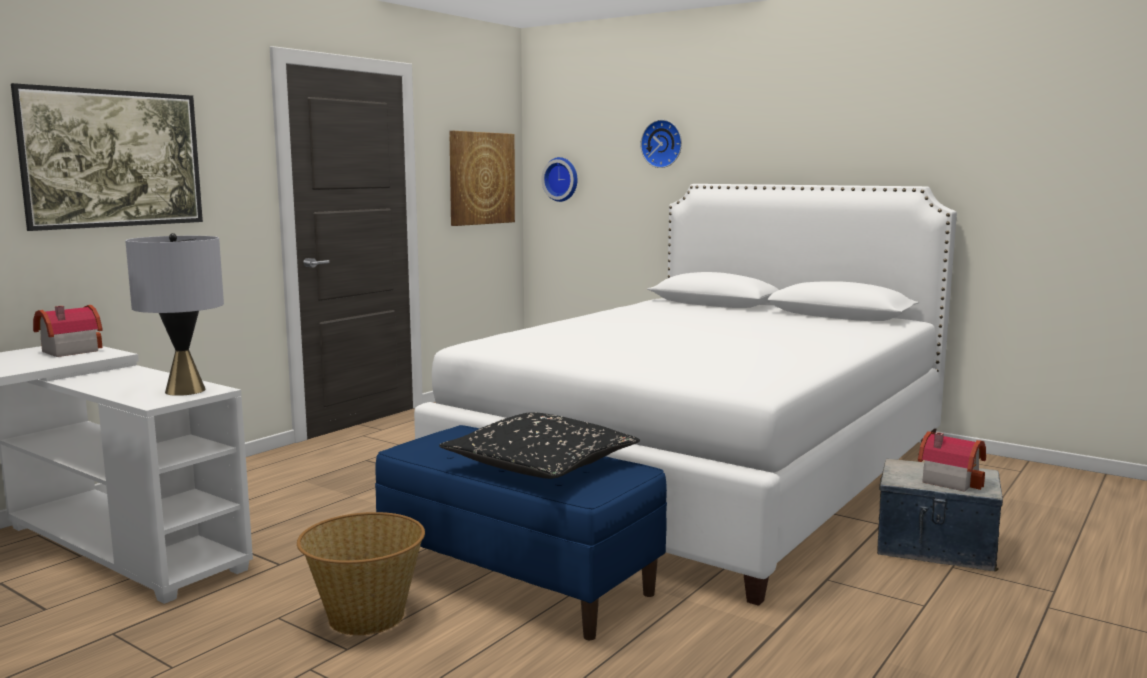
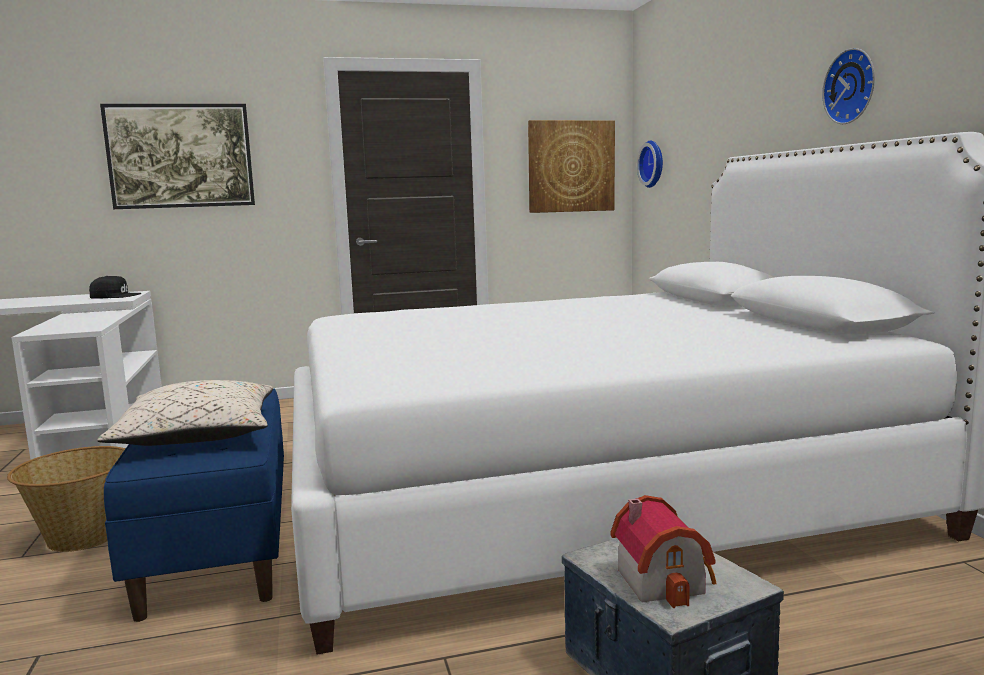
camera: 40 degrees right, 0 degrees up
(67, 351) = (115, 296): toy house -> black cap
(185, 390) = (76, 327): grey table lamp -> none
(540, 467) = (199, 435): black pillow -> beige pillow
(663, 144) = (721, 113): wall clock -> wall clock (852, 86)

